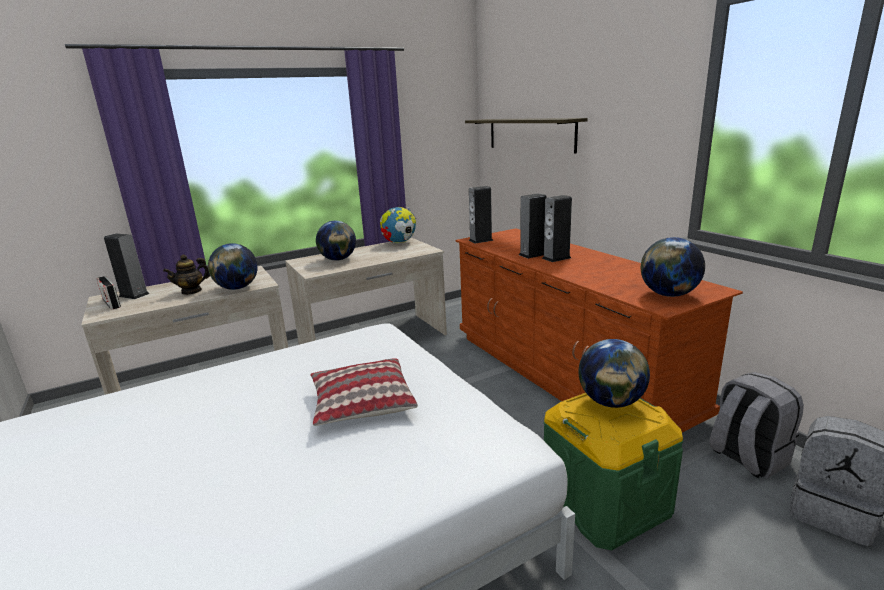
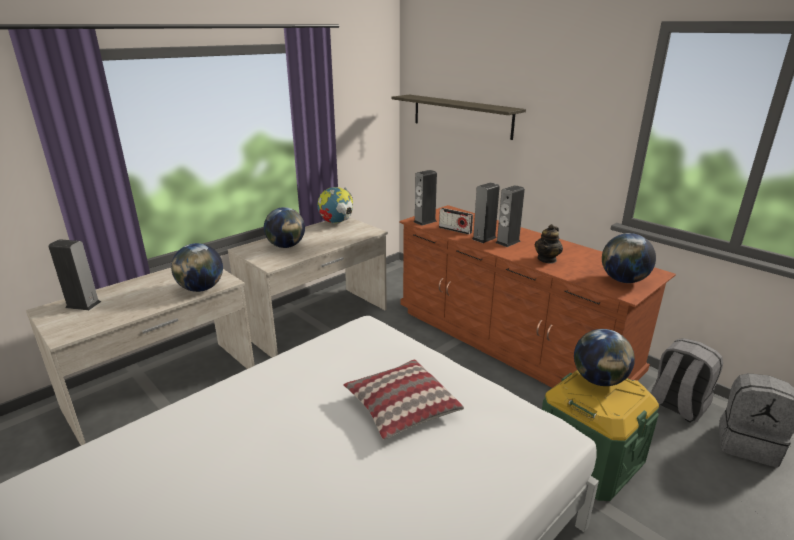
camera: 15 degrees left, 5 degrees up
(111, 303) = (64, 318): radio -> radio (455, 230)
(191, 291) = (150, 295): teapot -> teapot (547, 259)

